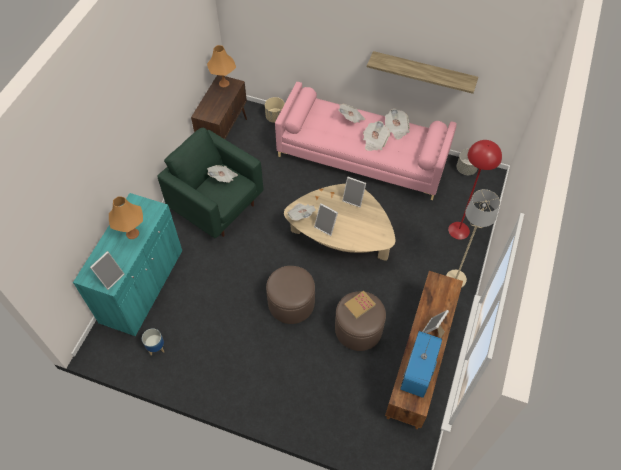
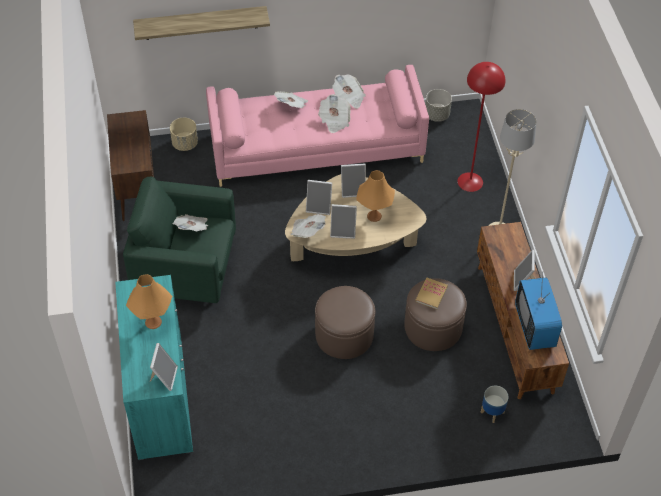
camera: 30 degrees left, 5 degrees down
(156, 348) = (225, 452): planter -> planter (492, 412)
(224, 83) = (123, 122): orange table lamp -> orange table lamp (374, 216)
(321, 201) = (319, 207): none -> picture frame
(423, 72) = (363, 19): shelf -> shelf (201, 23)

